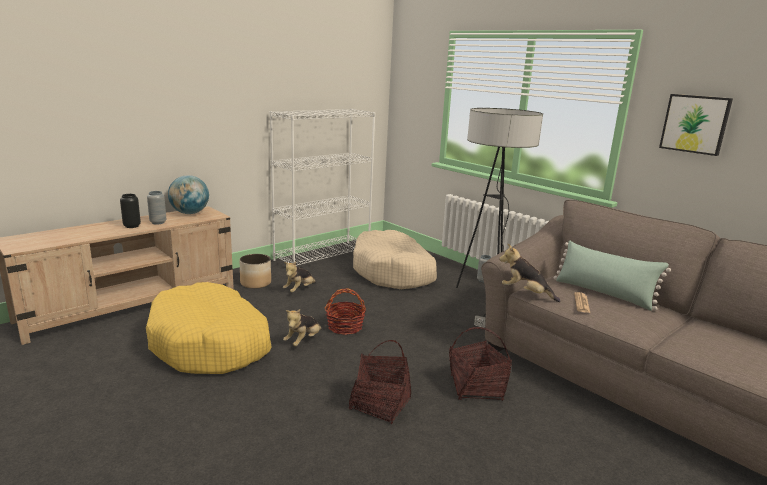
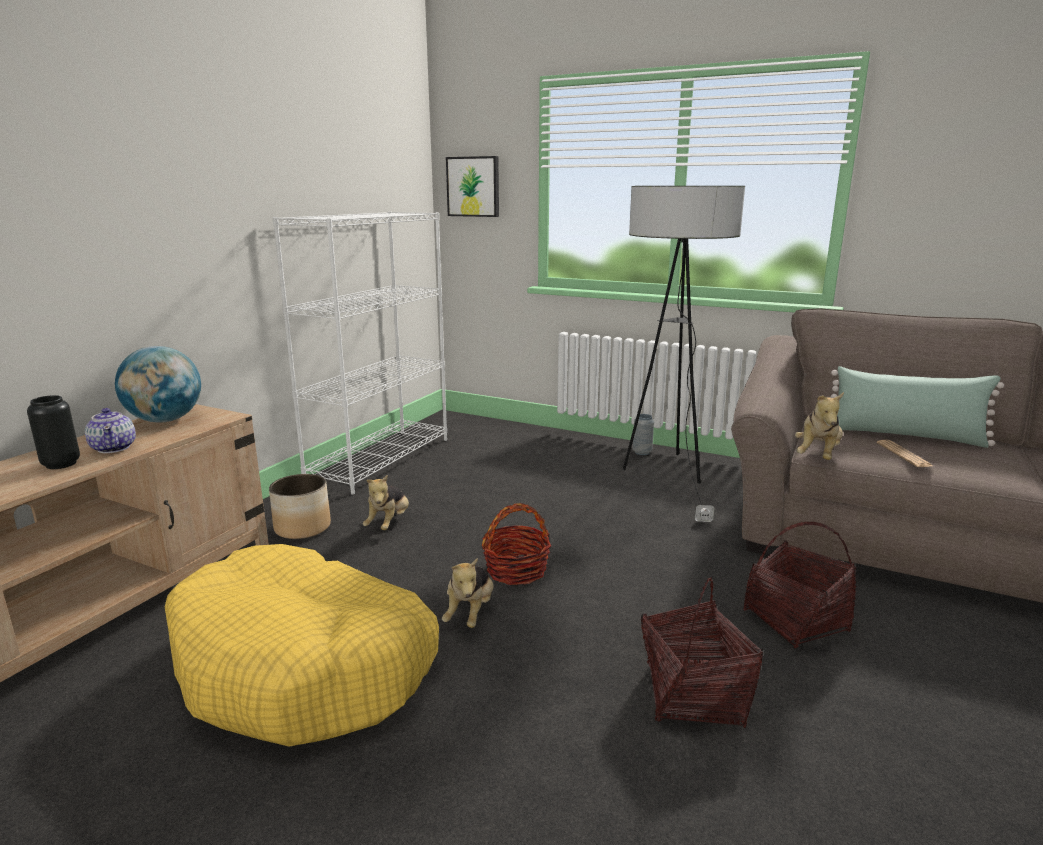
camera: 20 degrees left, 0 degrees up
(158, 222) = (114, 448): grey vase -> teapot
(393, 272) = (510, 464): beige dog bed -> none
(525, 293) = (818, 456): plush toy -> plush toy turned 75 degrees counterclockwise
(695, 124) = (959, 181): picture -> picture (473, 186)

